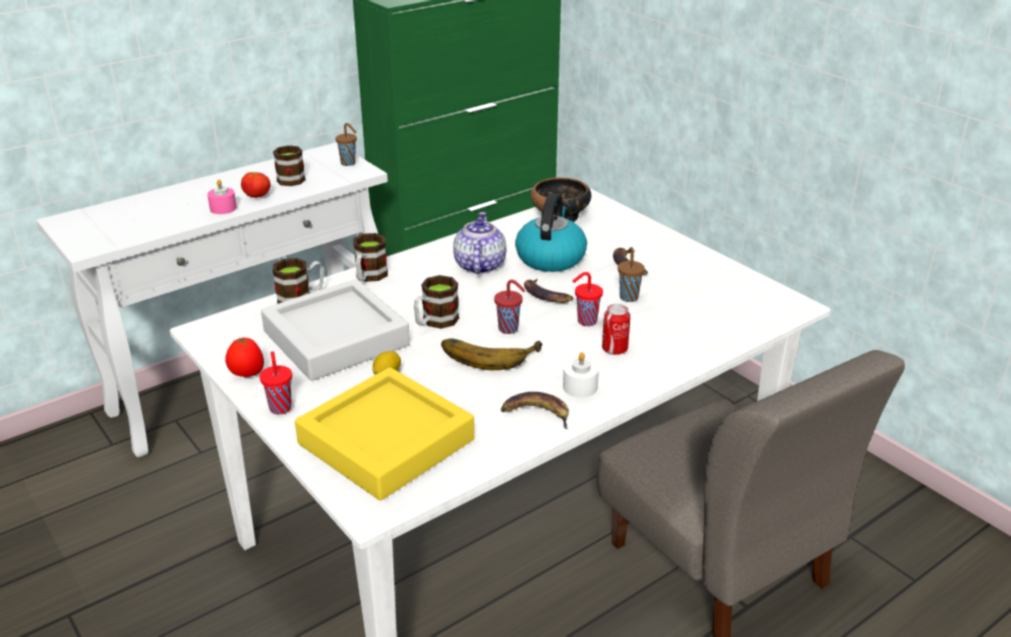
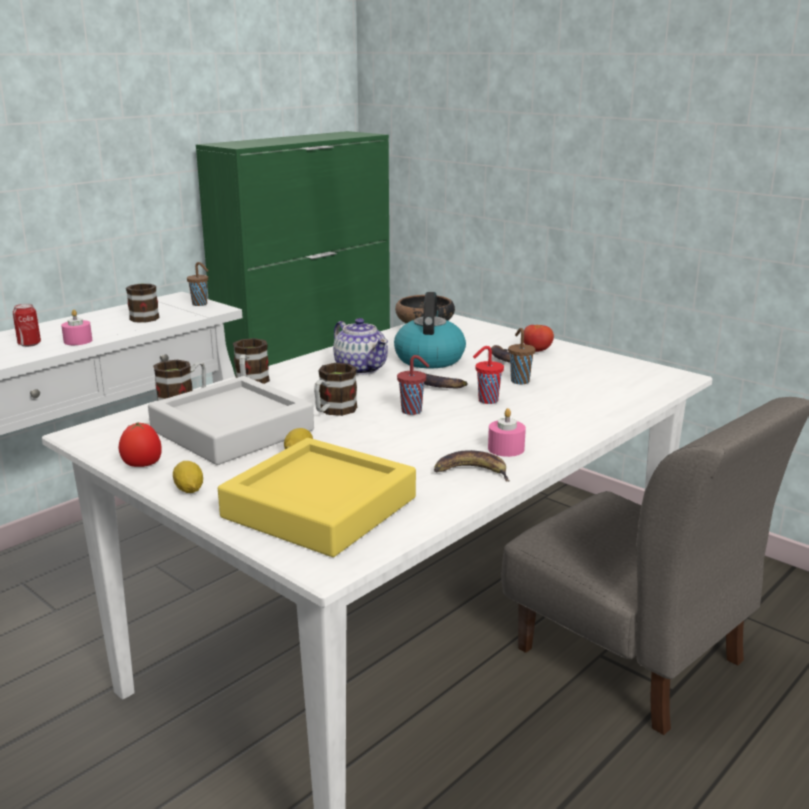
camera: 10 degrees left, 10 degrees down
(257, 196) = (112, 331): tomato -> tomato (537, 351)
(280, 407) = (189, 489): red cup -> lemon
(479, 266) = (361, 368): teapot -> teapot turned 150 degrees clockwise
(489, 353) = (400, 430): banana -> none
(580, 387) = (506, 448): white candle -> pink candle
(614, 349) = (526, 418): can -> can (29, 344)

